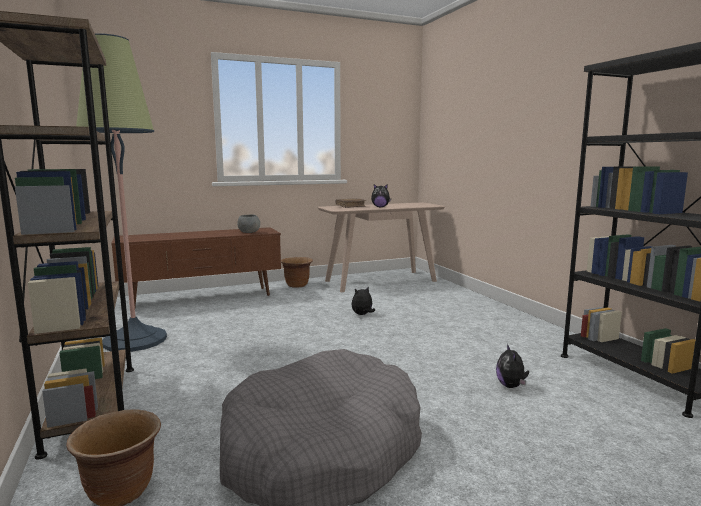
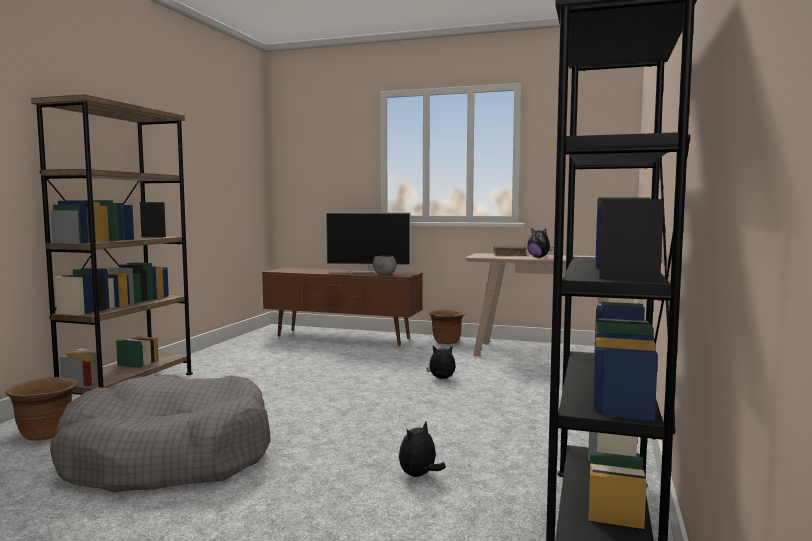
camera: 40 degrees right, 5 degrees down
(135, 340) = (234, 356): floor lamp -> none
(224, 231) = (368, 272): none -> television

